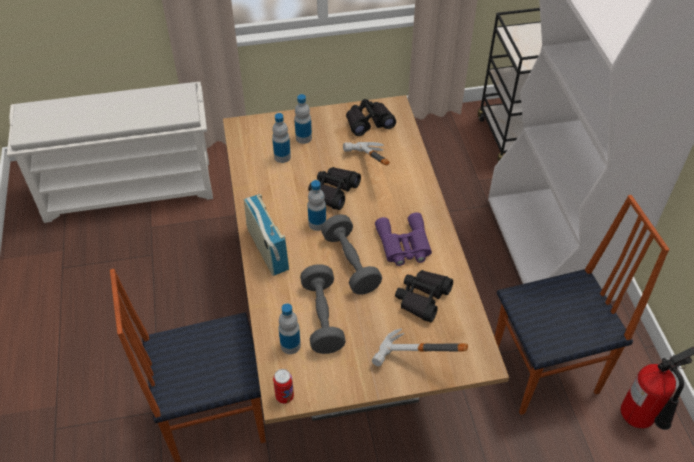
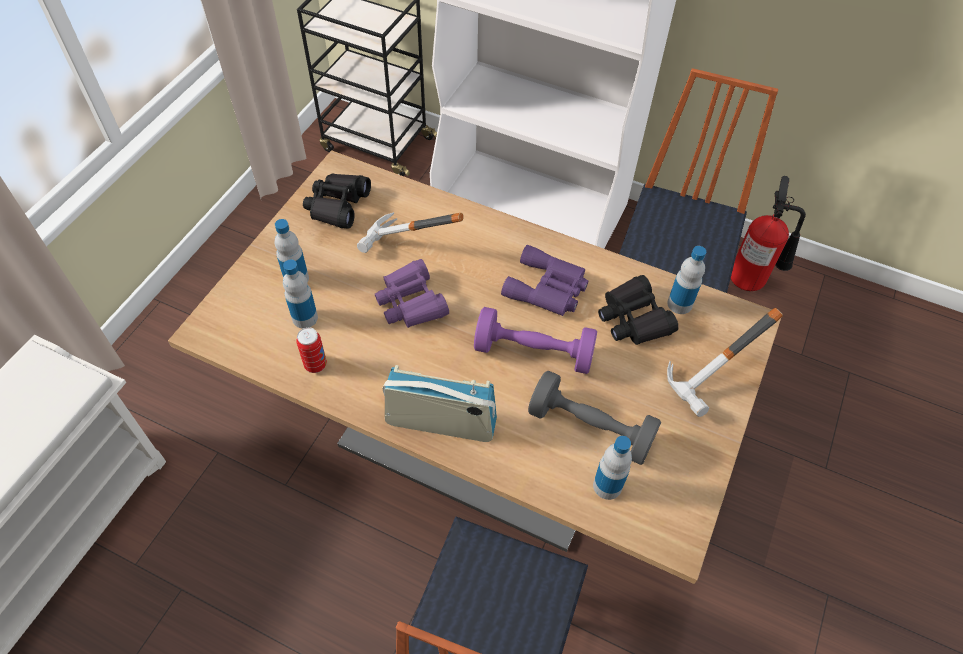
camera: 55 degrees left, 5 degrees up
(284, 396) = (678, 536): can -> can (315, 365)
(317, 224) = (446, 348): bottle -> bottle (679, 304)
(333, 191) = (411, 302): black binoculars -> purple binoculars
(350, 263) = (533, 352): grey dumbbell -> purple dumbbell

